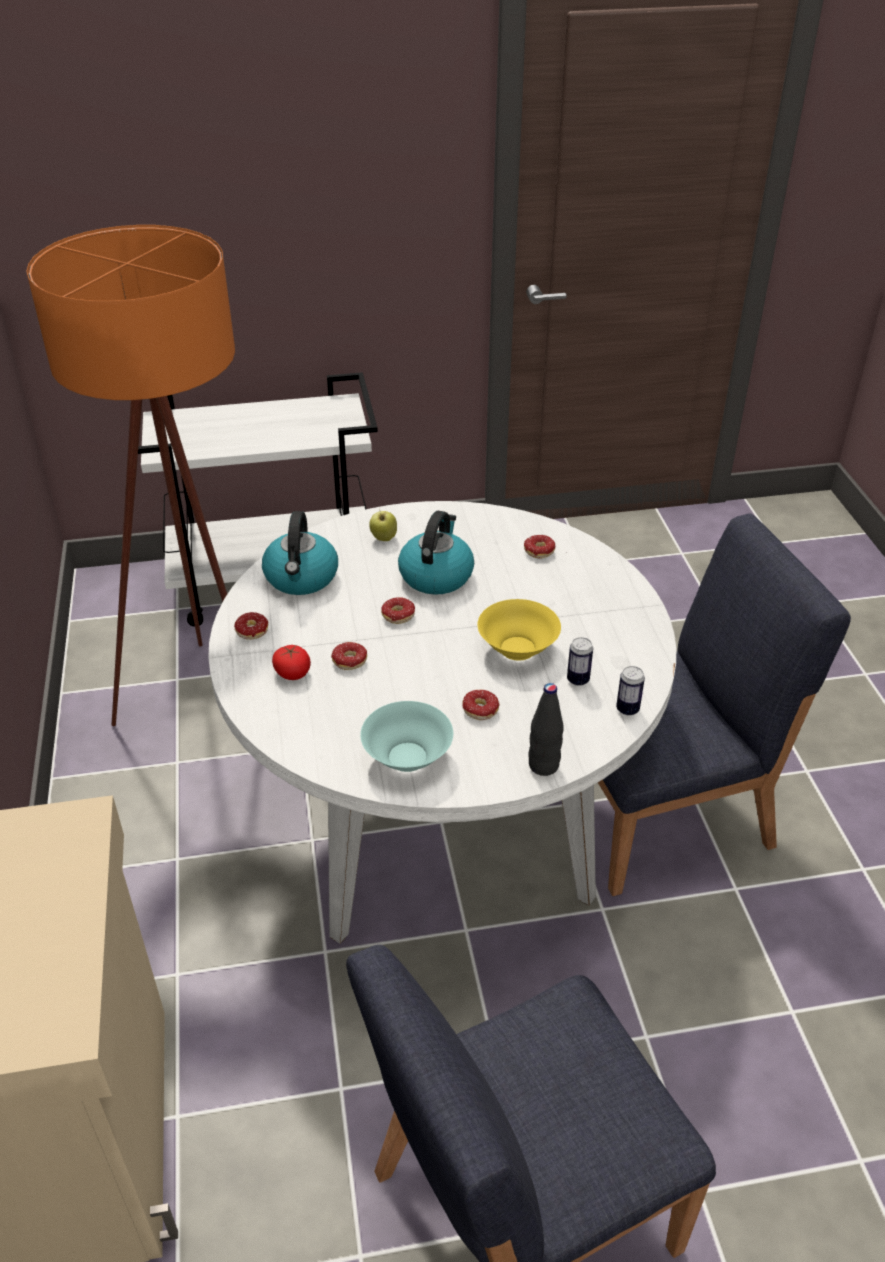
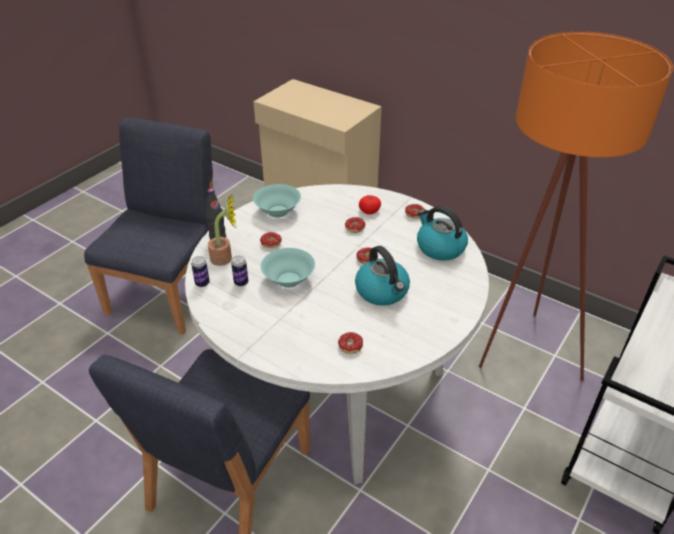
camera: 135 degrees right, 0 degrees up
(383, 538) = (442, 294): apple -> none
(518, 649) = (288, 279): yellow bowl -> turquoise bowl
(563, 727) = (226, 258): none -> potted plant

